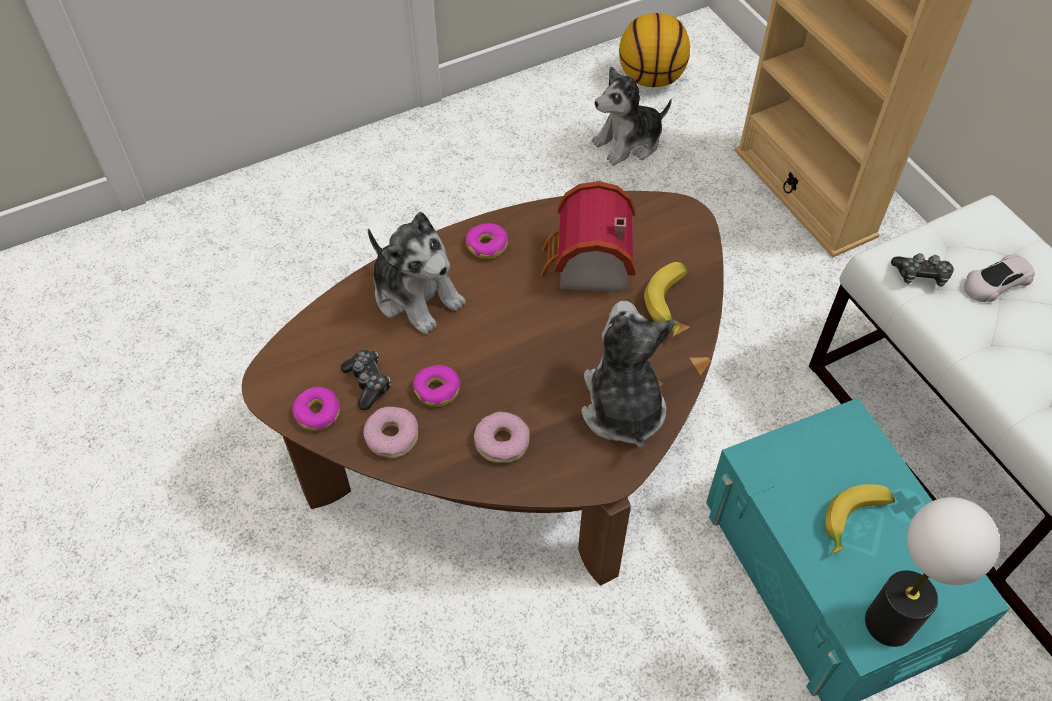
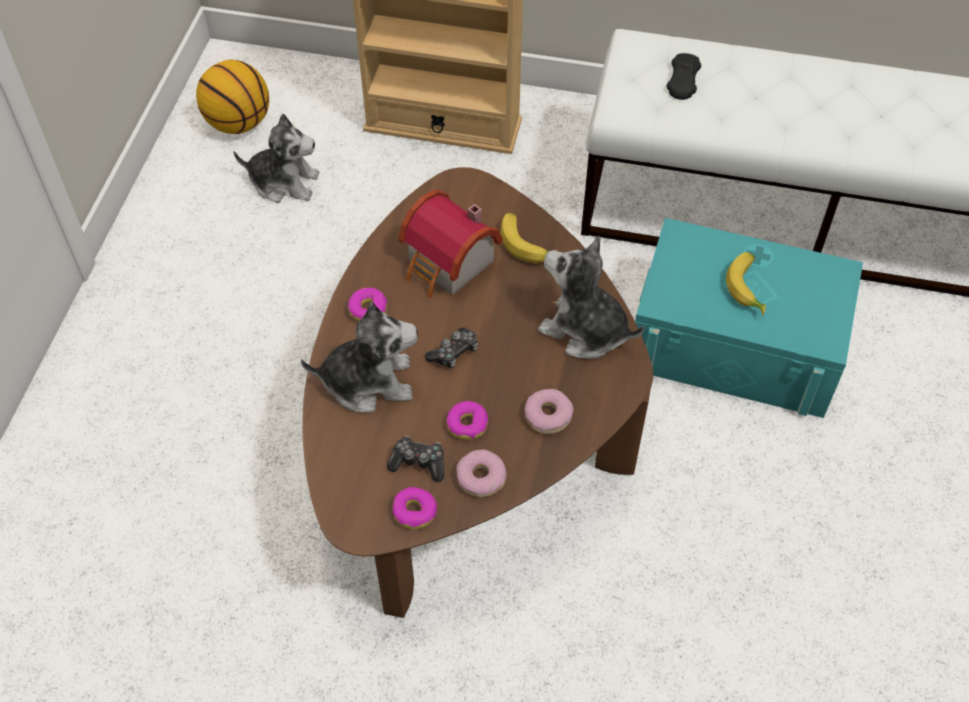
camera: 50 degrees left, 0 degrees up
(628, 143) = (284, 182): plush toy -> plush toy turned 90 degrees counterclockwise
(889, 624) = (826, 325): table lamp -> none
(921, 275) = (643, 108): game controller -> game controller (454, 353)
(996, 282) = (683, 80): white toy car -> black toy car

